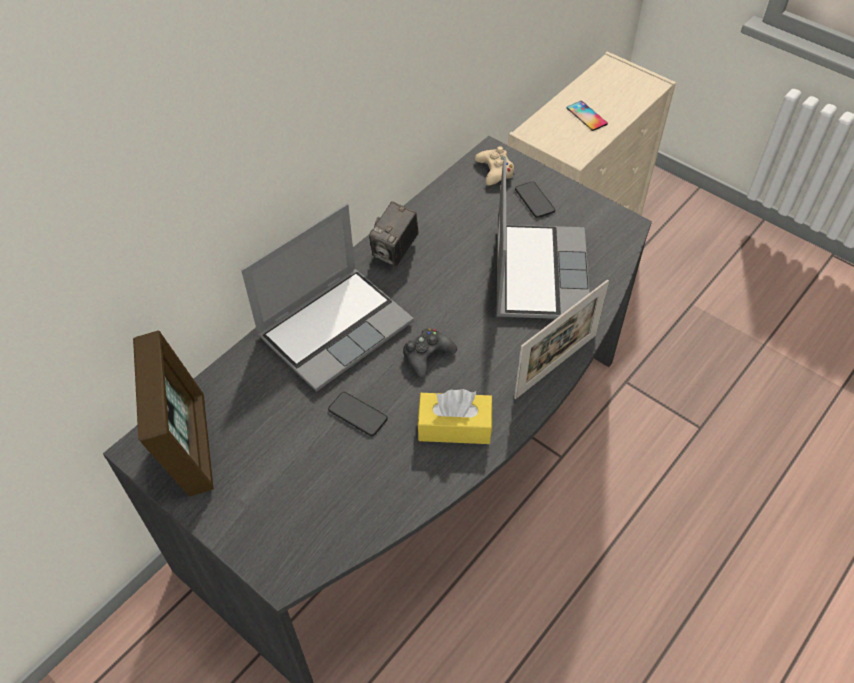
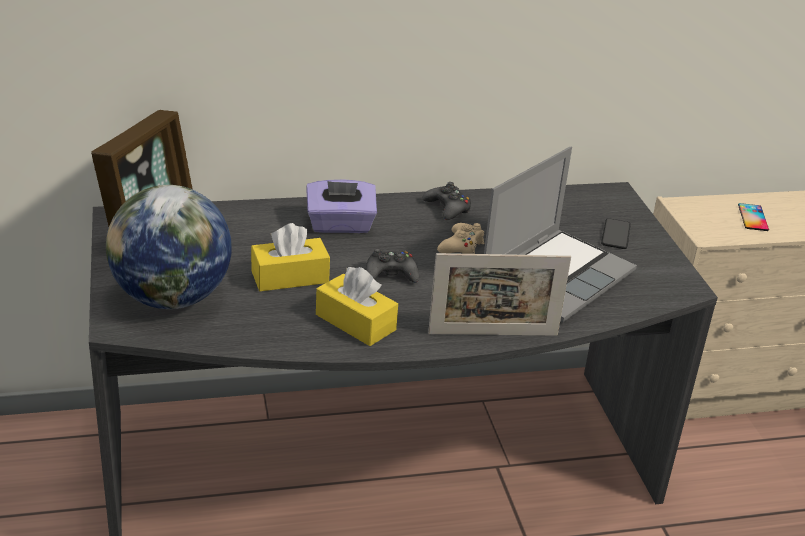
camera: 35 degrees right, 20 degrees down
(292, 510) = (171, 298): none -> globe
(335, 327) = (340, 225): laptop -> purple tissue box
(357, 414) = (290, 277): phone -> yellow tissue box
(395, 251) = (448, 208): camera -> black game controller
(495, 171) = (603, 203): beige game controller -> beige game controller (461, 247)

